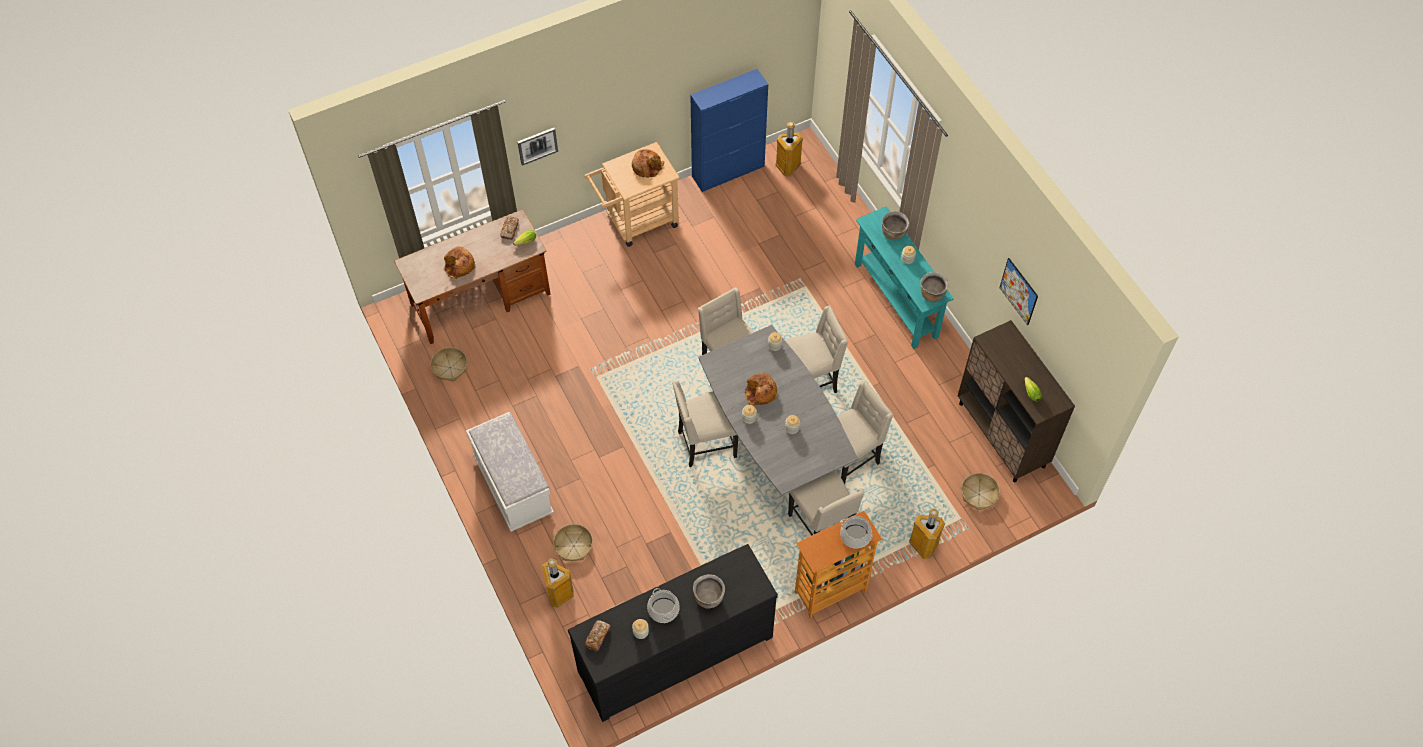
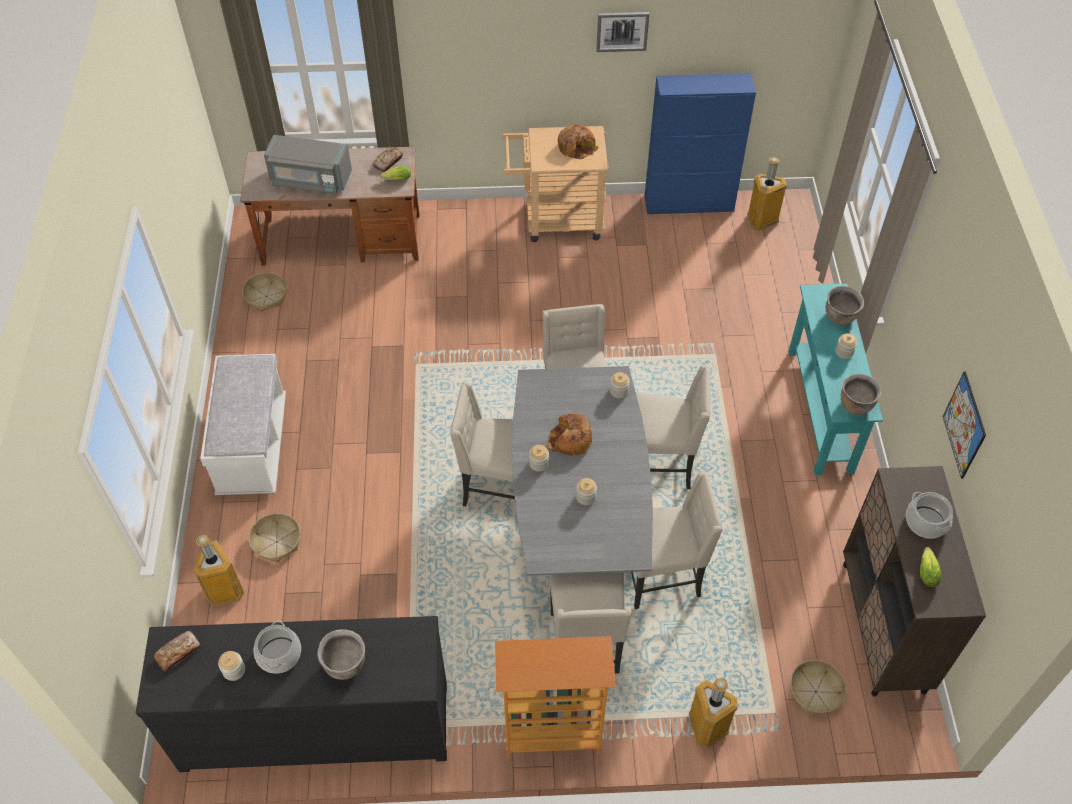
camera: 25 degrees right, 5 degrees down
(459, 266) = (310, 180): bread -> grey microwave
(537, 145) = (447, 69): picture -> picture (622, 31)
(855, 536) = (579, 666): cooking pot -> cooking pot (925, 522)

